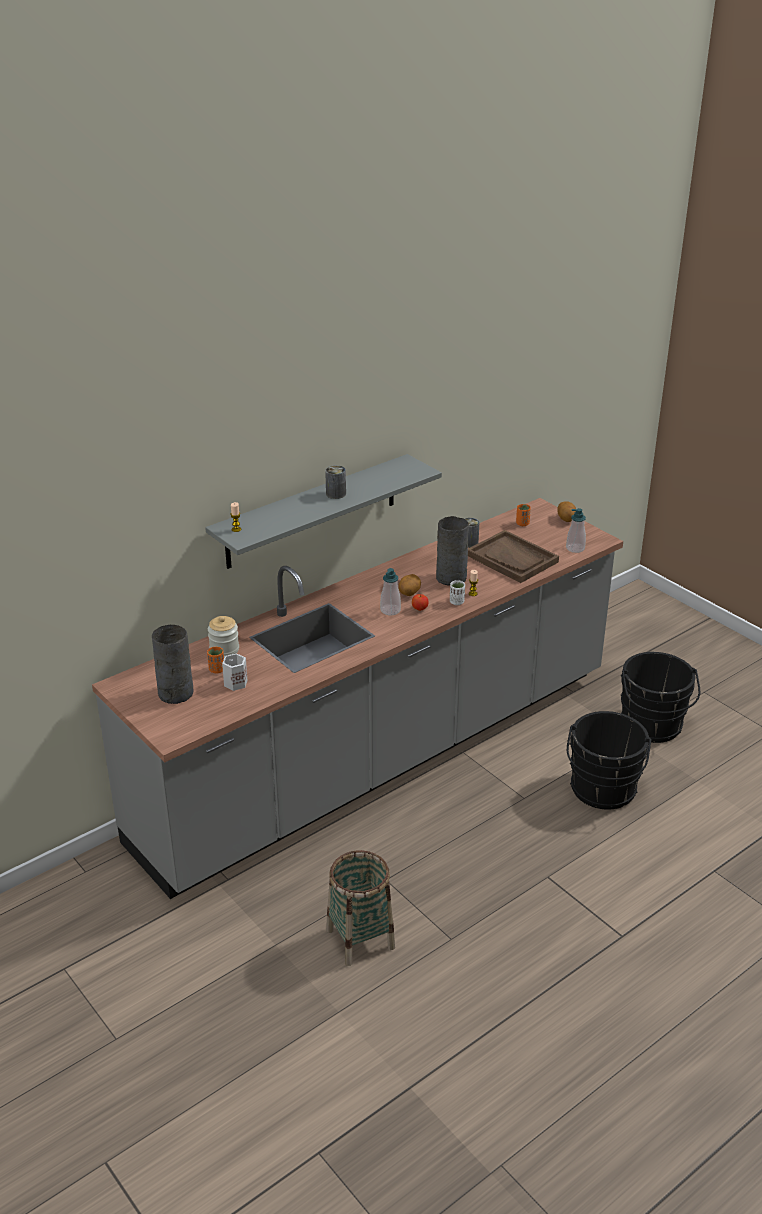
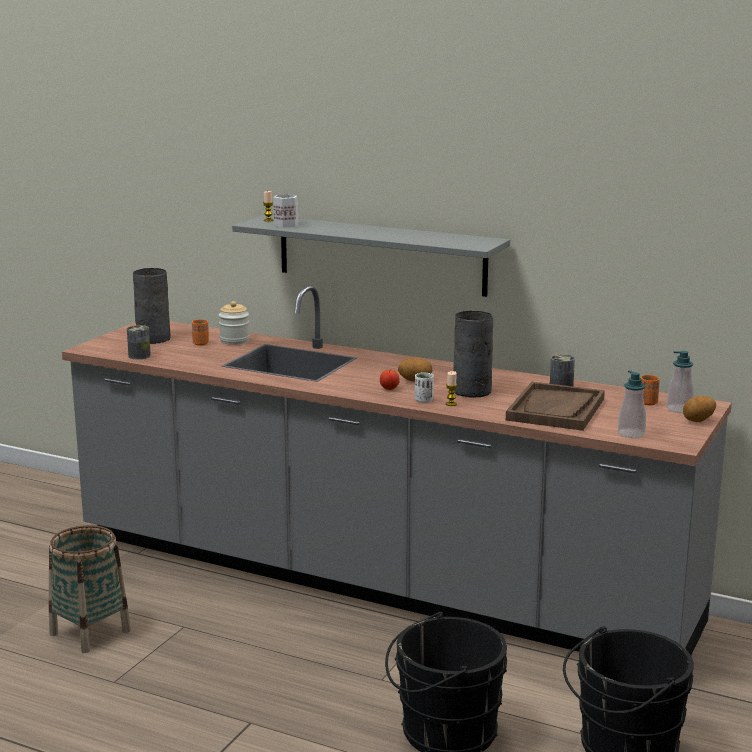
camera: 65 degrees right, 15 degrees down
(234, 683) = (185, 351): white mug -> white mug (286, 225)
(336, 494) = (380, 232): can -> can (139, 356)
(390, 610) = (372, 379): soap dispenser -> soap dispenser (679, 409)

